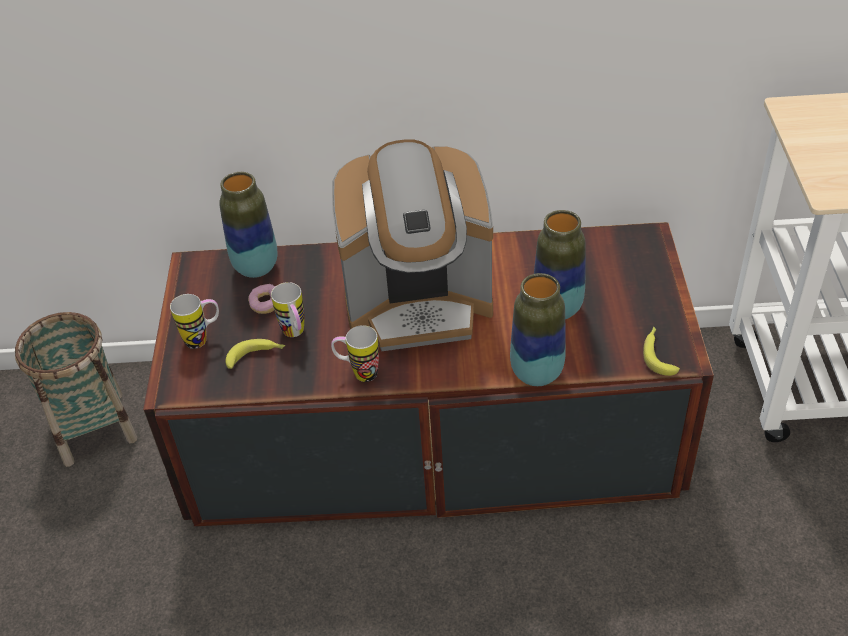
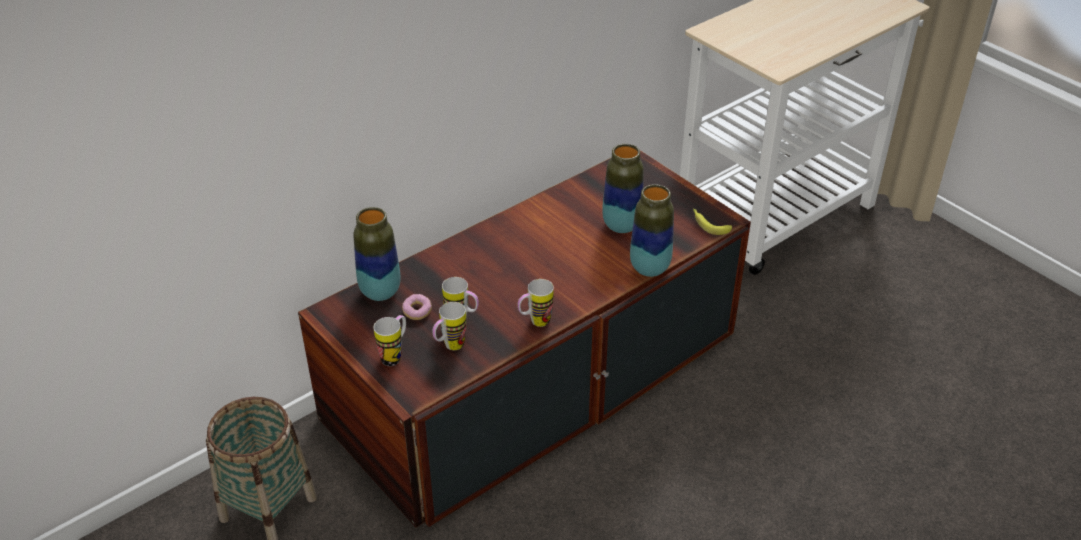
camera: 40 degrees left, 5 degrees down
(256, 356) = (449, 347): banana -> mug
(419, 303) = (528, 262): coffee machine -> none

